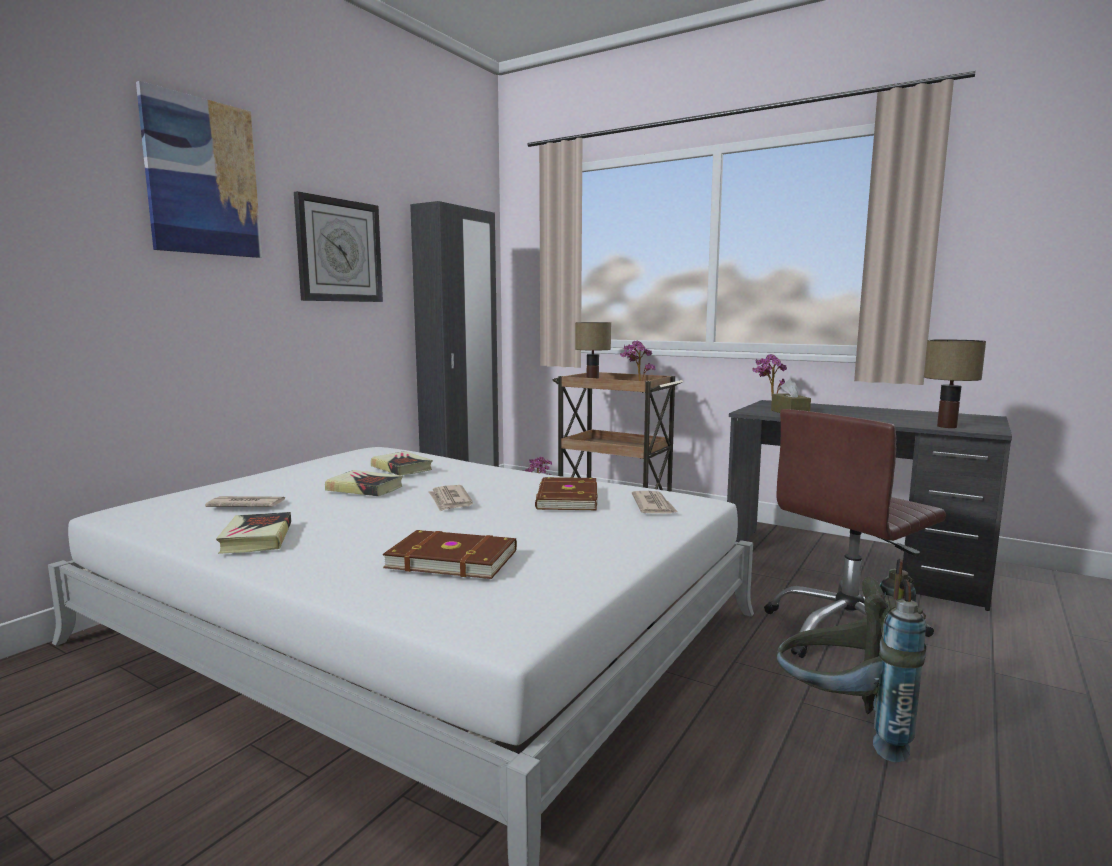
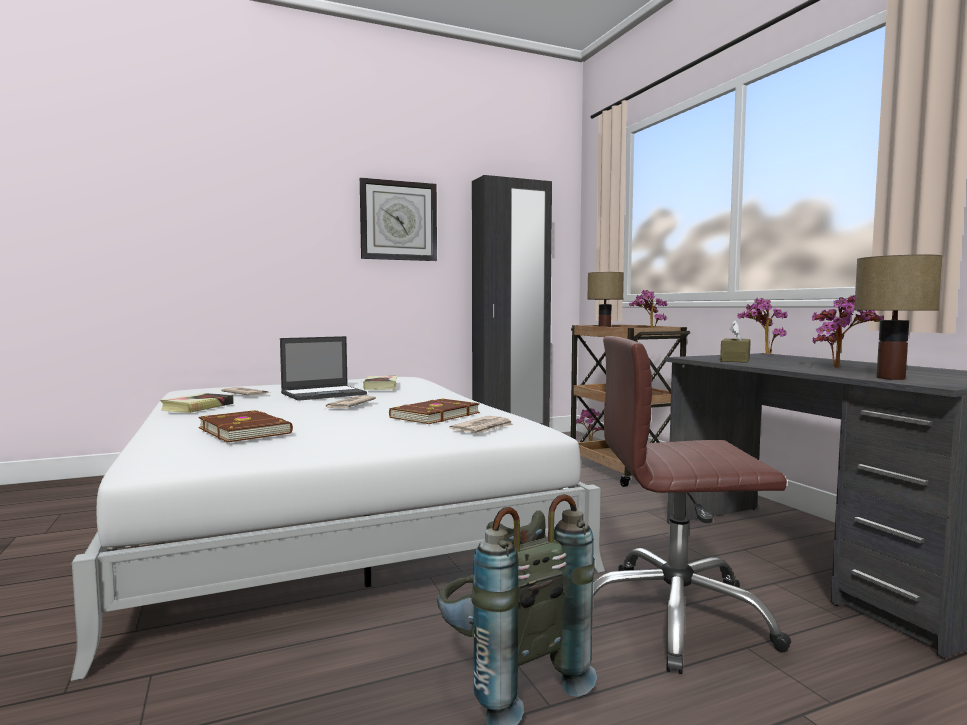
camera: 35 degrees right, 5 degrees down
(202, 177) = (286, 173): picture -> none
(364, 488) = (324, 394): book -> laptop
(882, 417) = (841, 368): none -> potted plant

